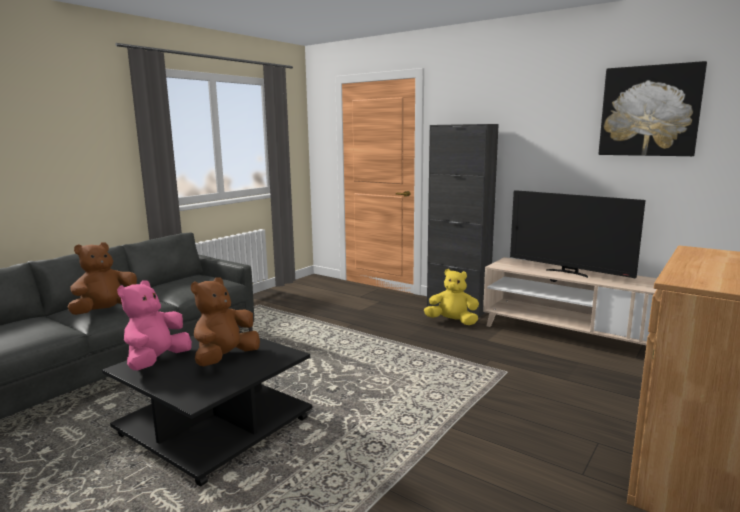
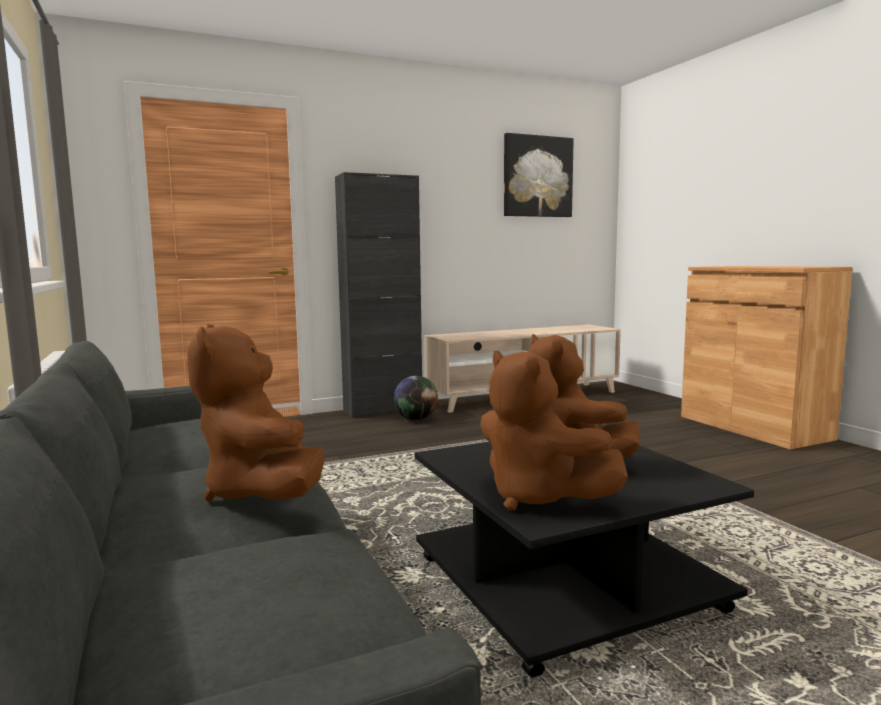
camera: 60 degrees left, 5 degrees down
(157, 362) = (538, 497): pink plush toy -> brown plush toy
(452, 322) = (416, 419): yellow plush toy -> globe
(568, 273) = (509, 333): television -> none

